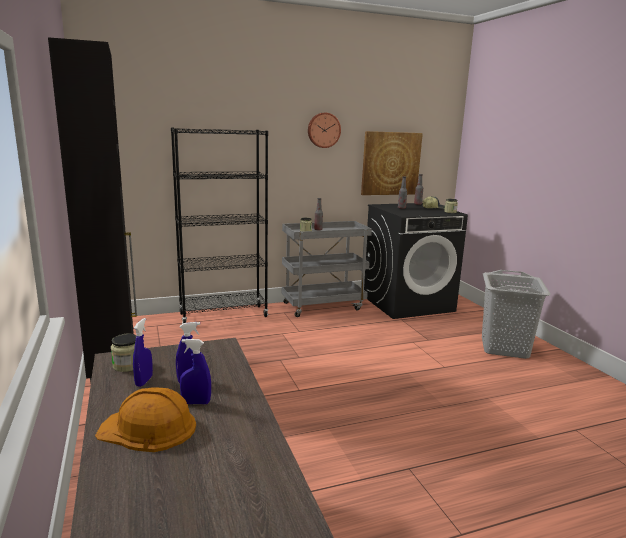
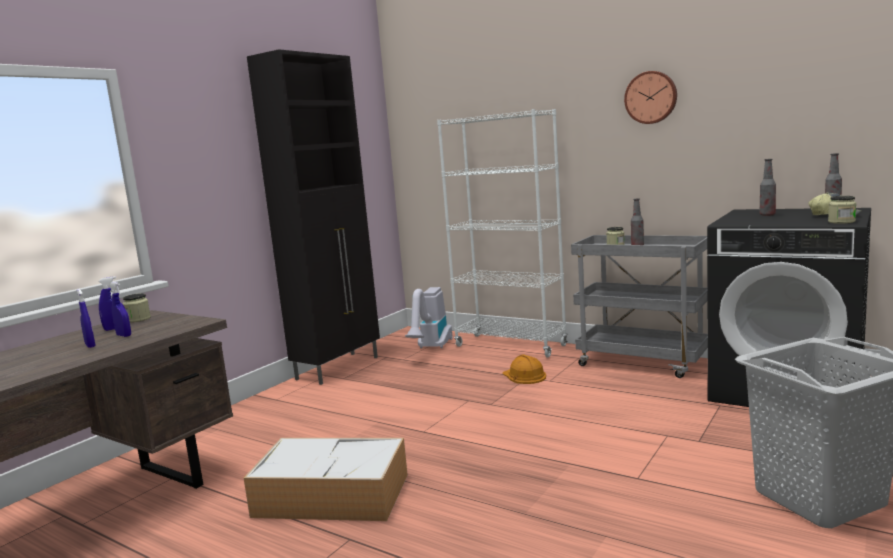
camera: 55 degrees right, 5 degrees down
(148, 428) = (45, 349): orange hard hat -> orange hard hat (524, 376)
(164, 332) = (431, 348): none -> vacuum cleaner
(223, 315) = (511, 346): black bookcase -> white bookcase
(342, 453) = (334, 495): none -> storage box
(390, 163) = (780, 138): picture -> none

